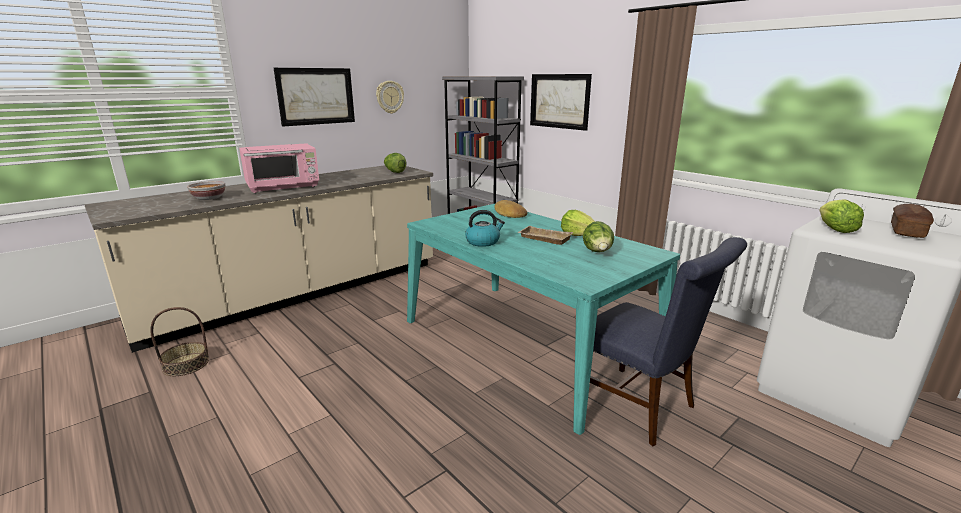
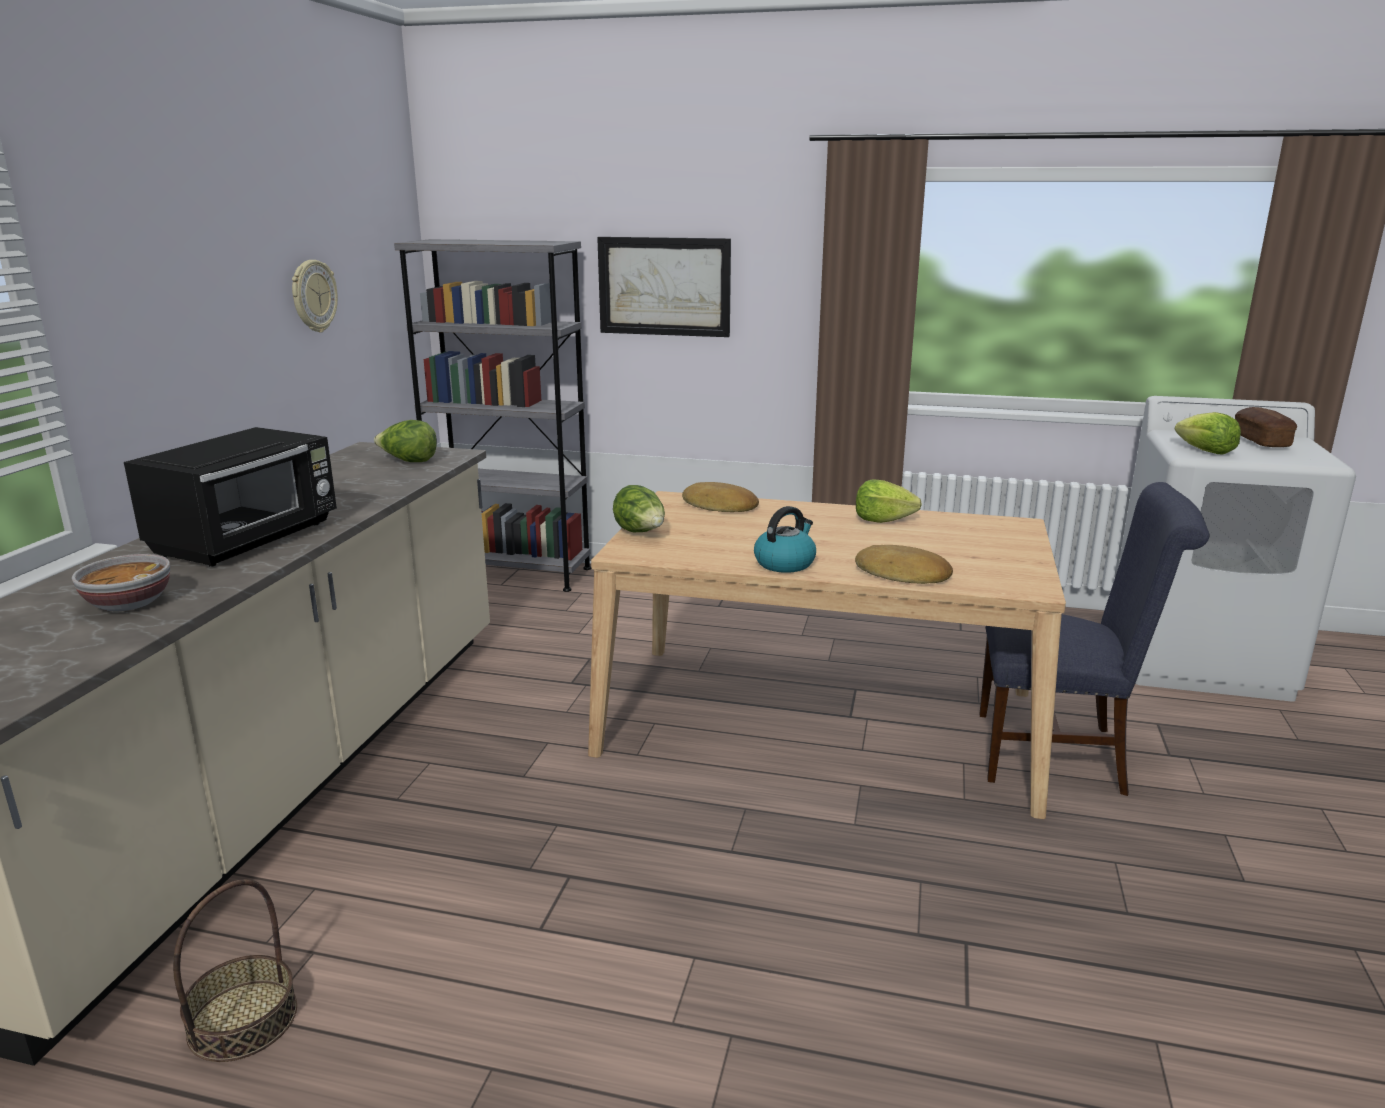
camera: 35 degrees left, 0 degrees up
(284, 187) = (248, 539): pink microwave -> black microwave
(316, 96) = (192, 310): picture -> none
(526, 342) = (820, 722): turquoise dining table -> beige dining table
(529, 259) = (902, 574): none -> bread
(543, 239) = (853, 537): beige tray -> none
(597, 252) = (958, 541): lettuce -> lettuce (641, 533)

